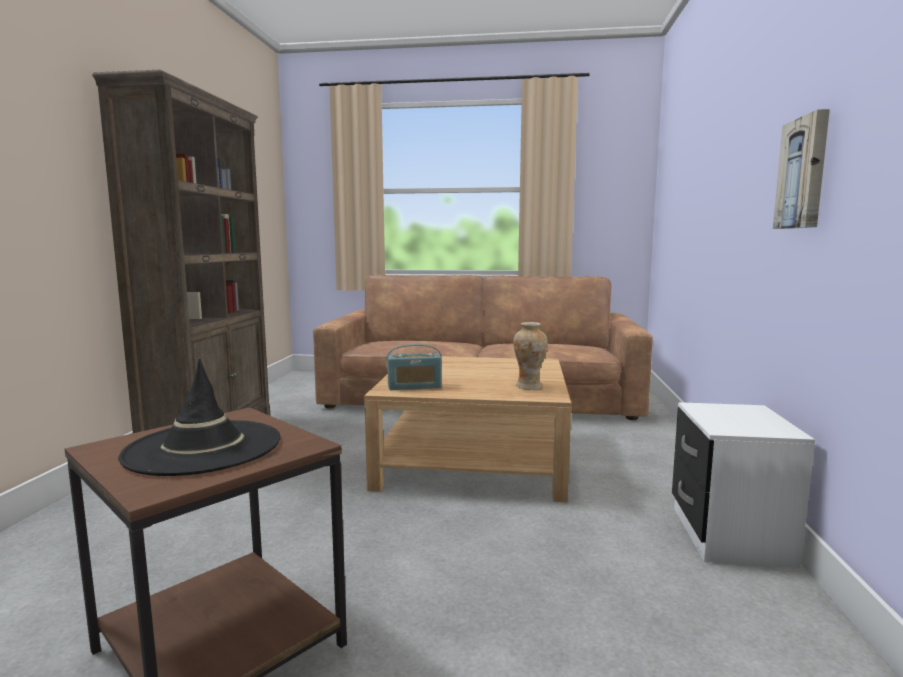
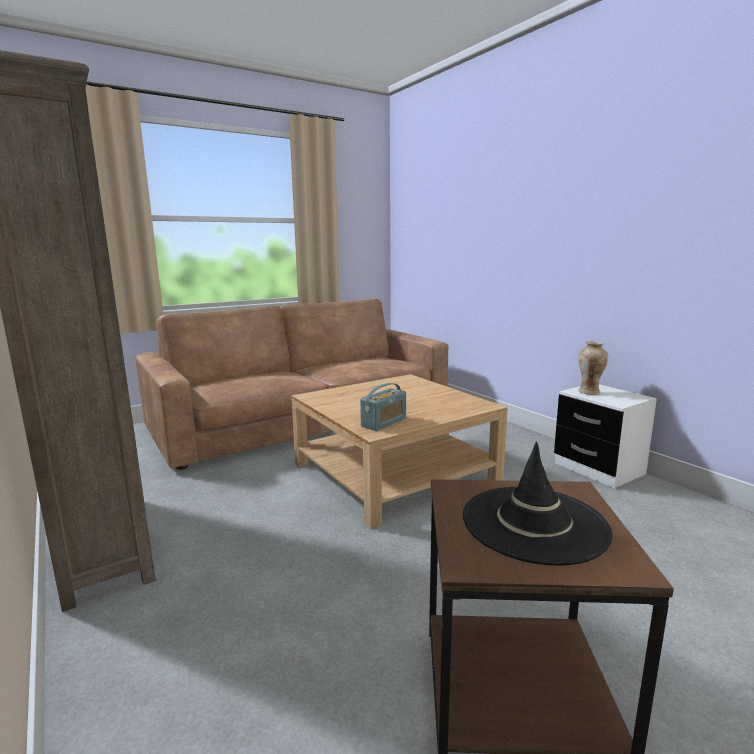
camera: 40 degrees left, 5 degrees up
(529, 386) = (455, 401): vase -> vase (589, 392)
(804, 173) = (627, 236): picture -> none

